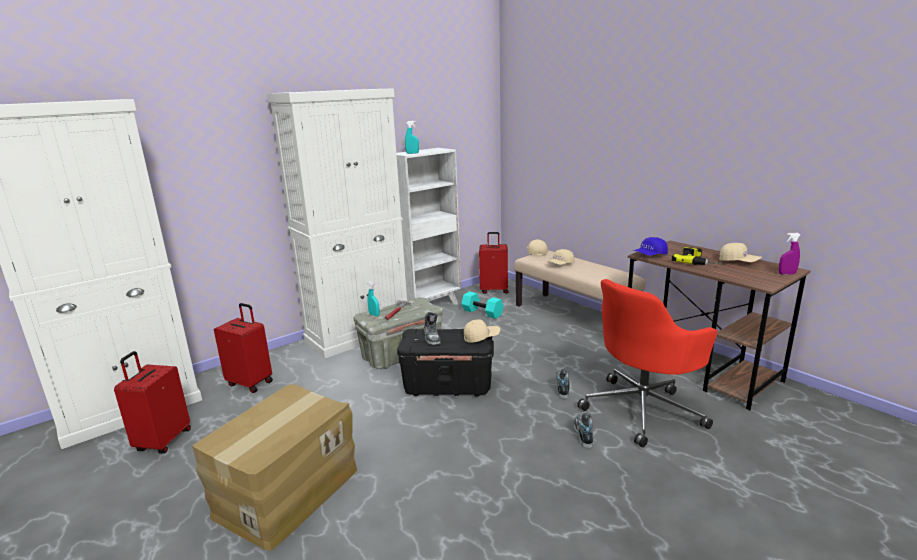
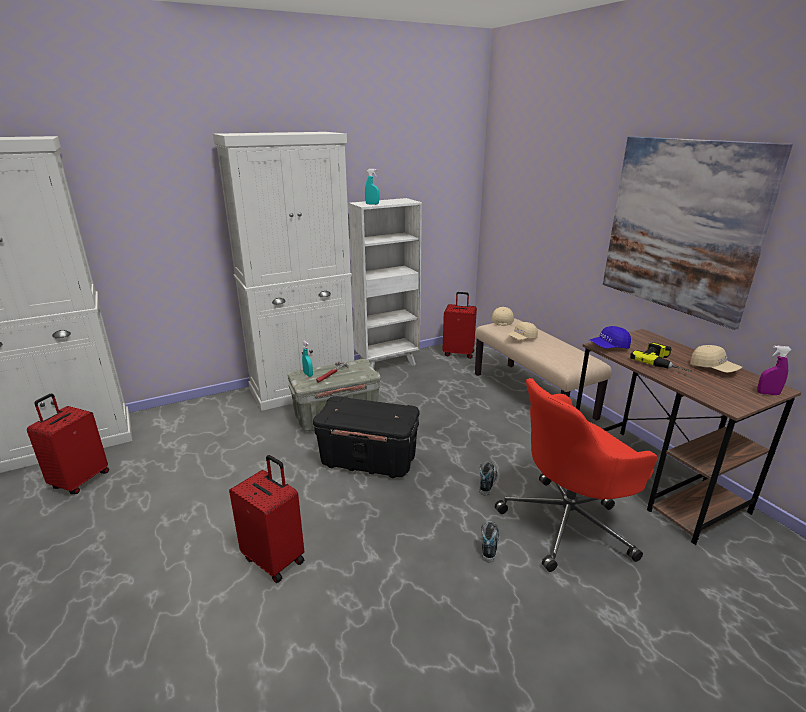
camera: 10 degrees right, 5 degrees up
(251, 383) = (183, 428): red suitcase -> red suitcase (275, 559)
(286, 492) = (165, 558): cardboard box -> none
(432, 337) = (353, 409): shoe -> none
(481, 337) = (404, 416): beige cap -> none
(483, 312) = (437, 378): turquoise dumbbell -> none
(693, 150) = (682, 227): none -> picture

